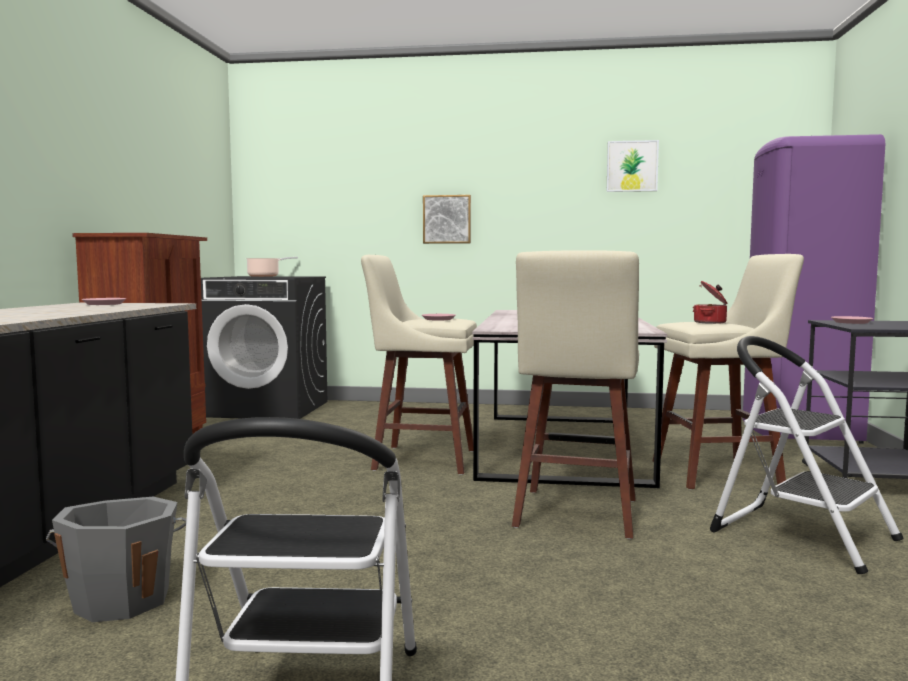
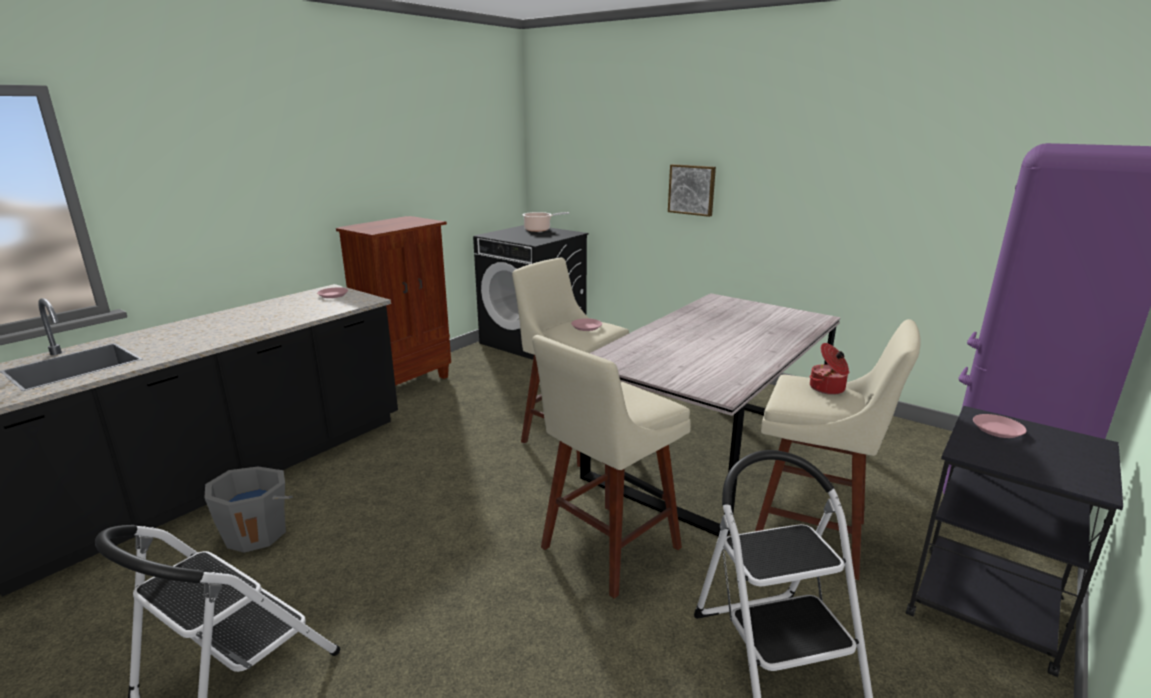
camera: 30 degrees right, 15 degrees up
(632, 166) = (893, 145): picture -> none

